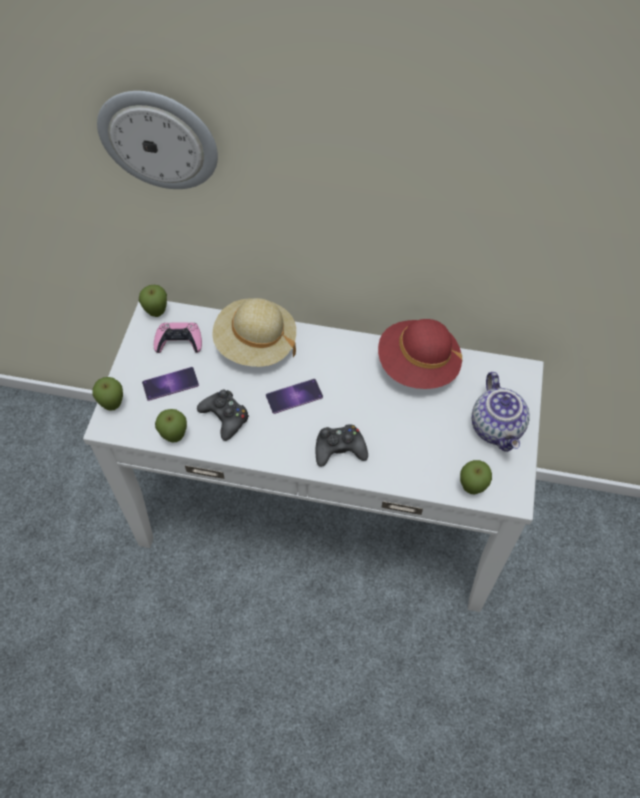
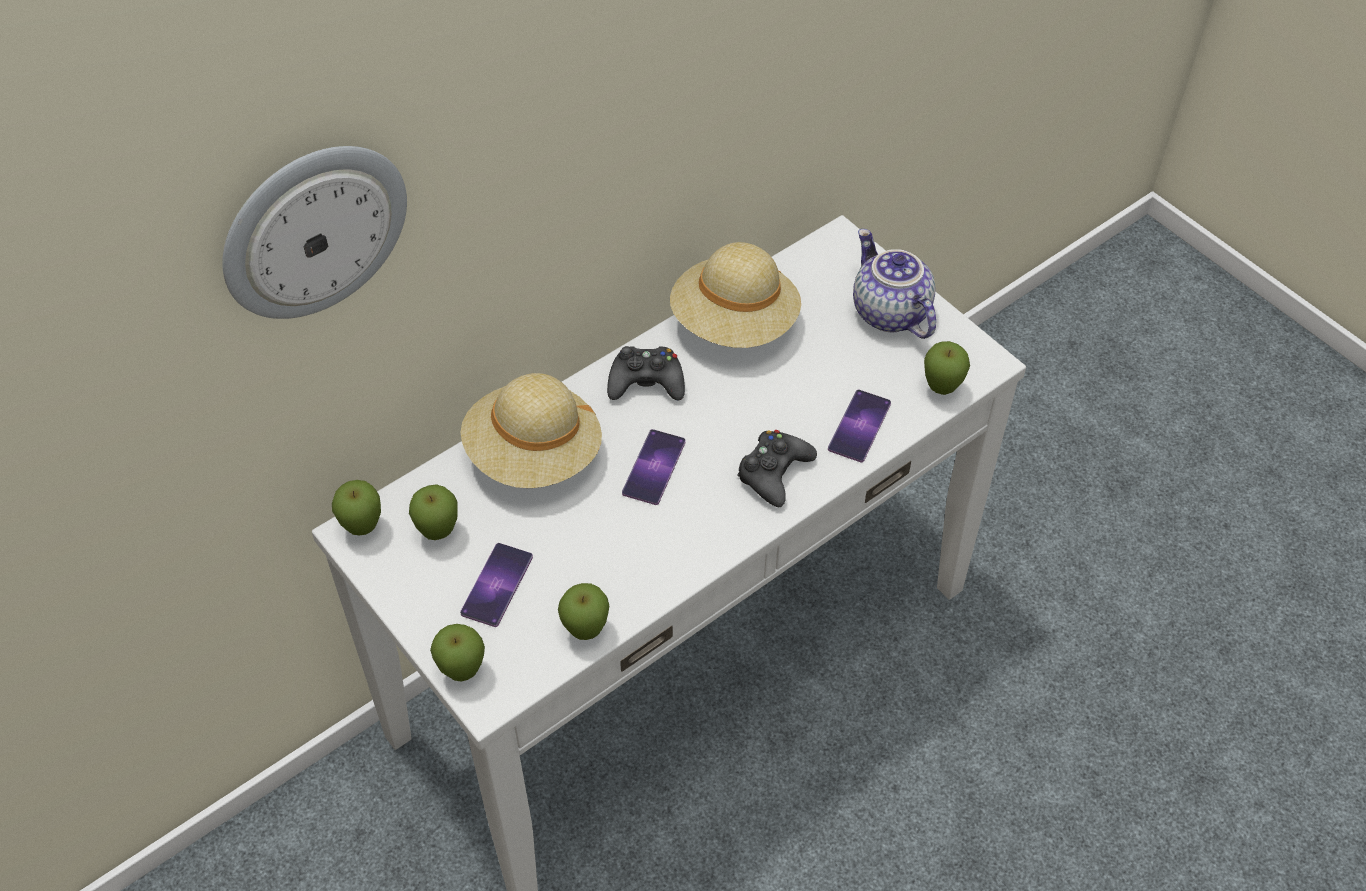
camera: 50 degrees left, 5 degrees down
(179, 341) = (438, 533): pink game controller -> apple
(225, 417) = (611, 557): black game controller -> black game controller (646, 382)
(407, 466) = (859, 426): none -> phone
(417, 366) = (735, 323): red hat -> beige hat
(498, 428) = (888, 313): teapot -> teapot turned 150 degrees counterclockwise

